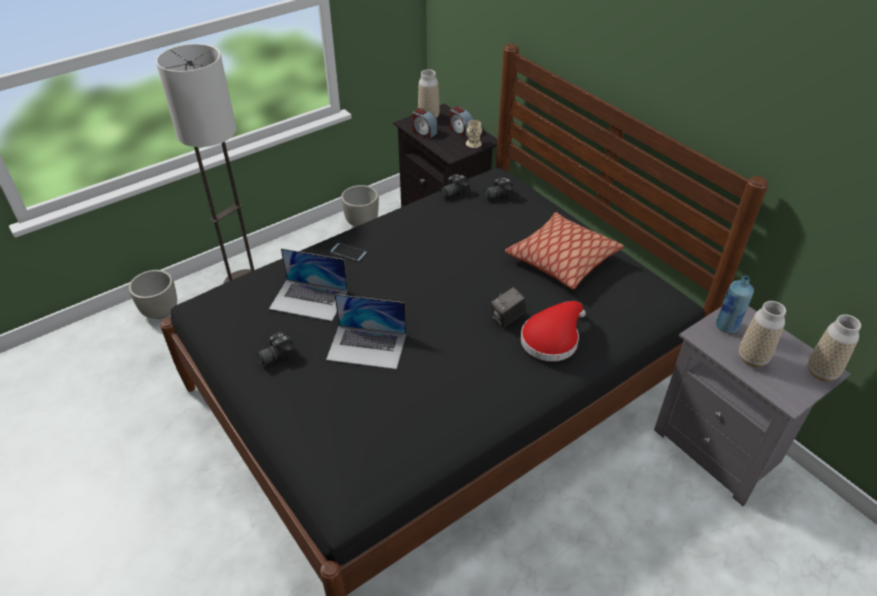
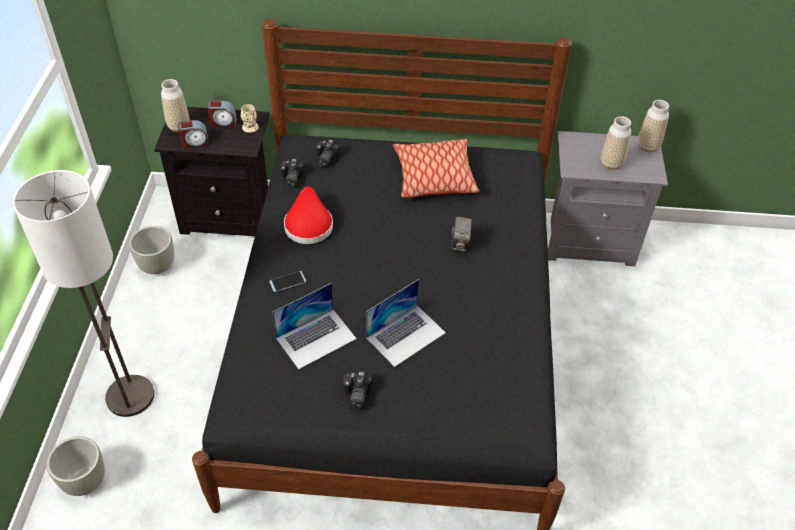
camera: 50 degrees left, 5 degrees up
(552, 338) = (501, 235): red hat -> red hat (308, 224)
(726, 326) = (577, 153): blue bottle -> none

